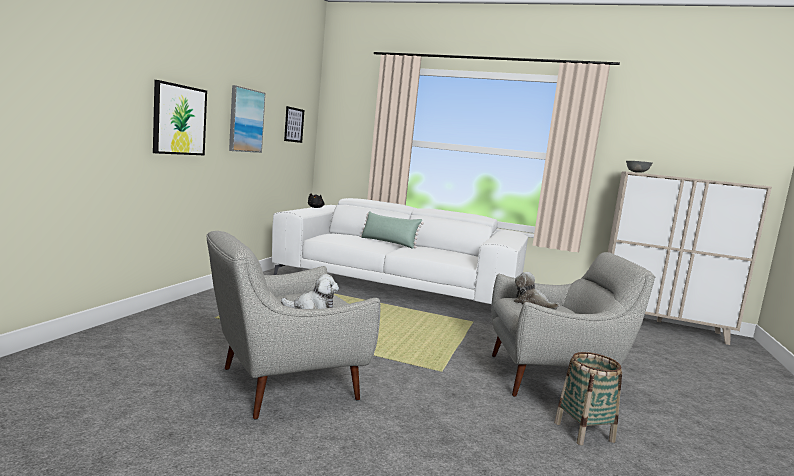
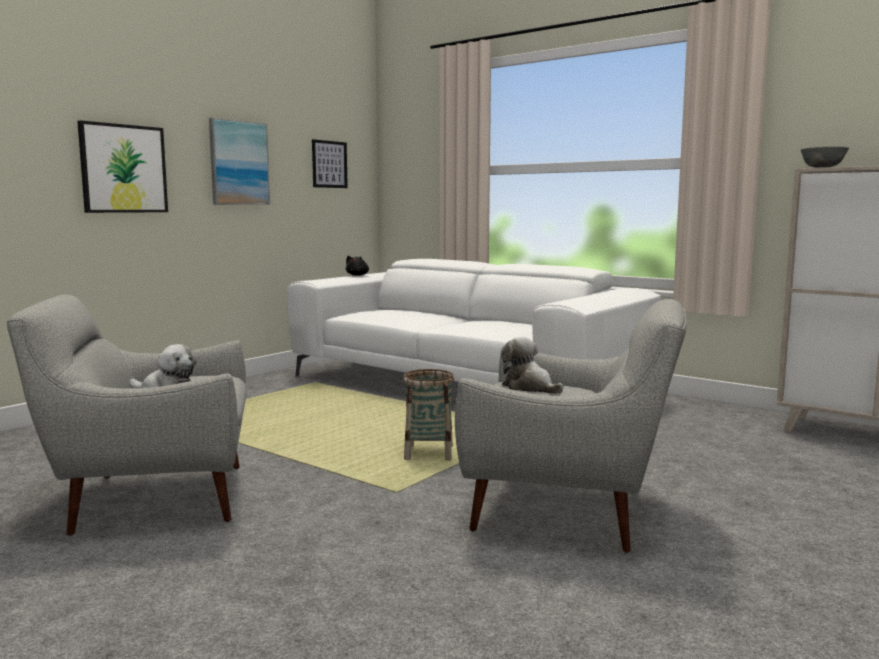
camera: 20 degrees right, 0 degrees up
(388, 242) = (443, 317): green pillow -> none
(584, 432) = (531, 588): basket -> basket (429, 453)

